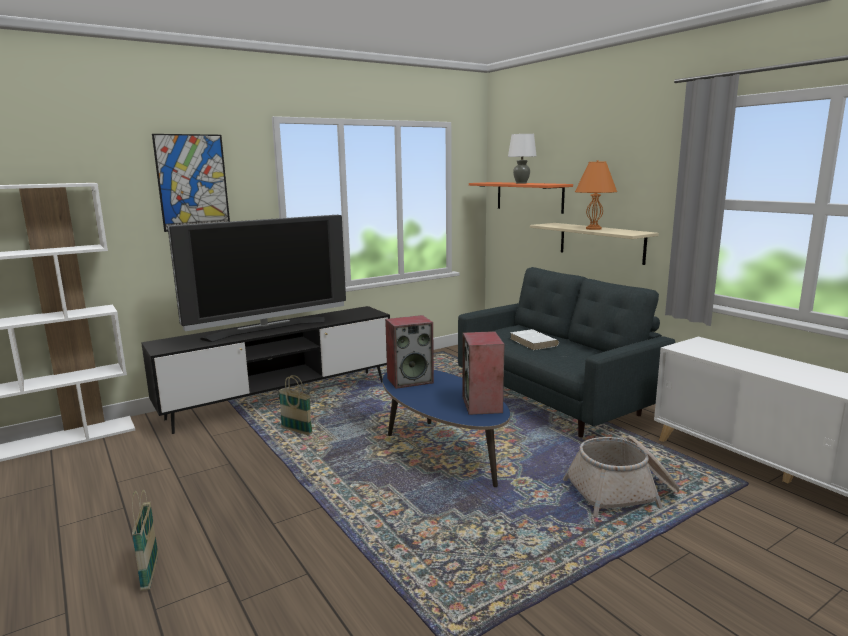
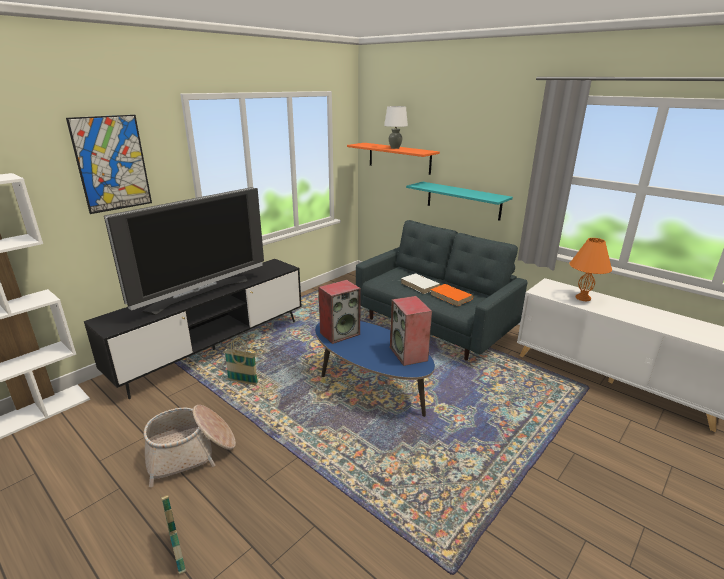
camera: 15 degrees left, 10 degrees up
(567, 355) = (451, 297): none -> orange book
(593, 229) = (460, 191): orange table lamp -> orange table lamp (582, 298)
(601, 242) = (463, 200): beige shelf -> turquoise shelf
(622, 492) = (513, 407): basket -> basket (191, 453)

